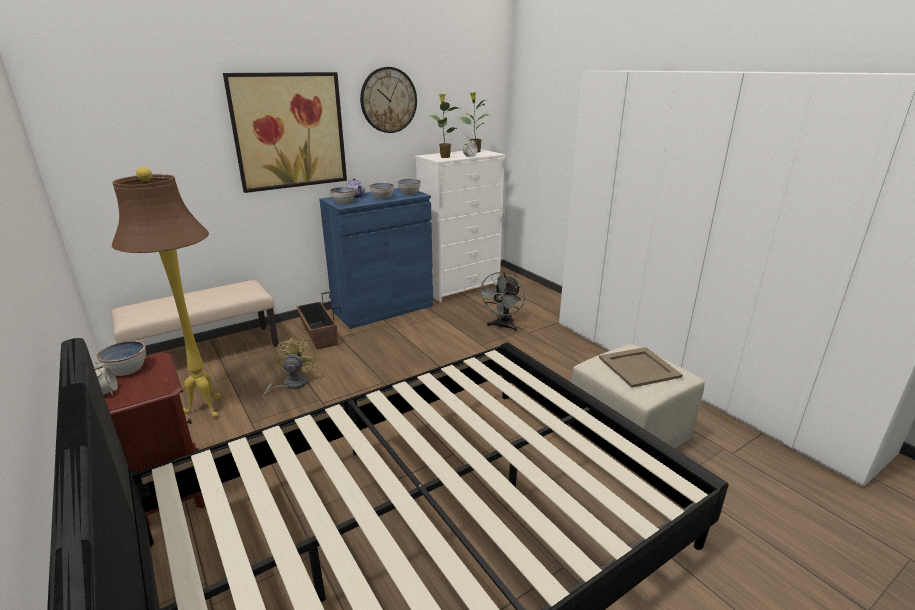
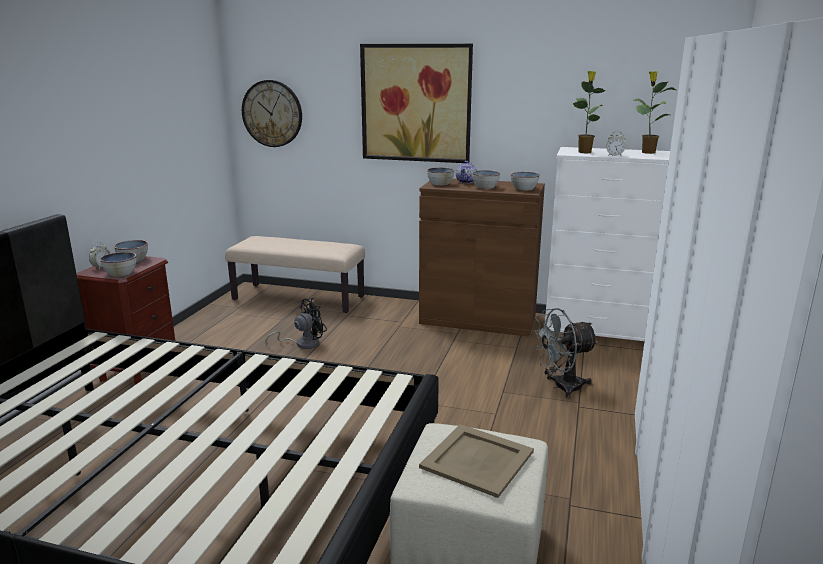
camera: 50 degrees right, 5 degrees down
(156, 385) = (121, 273): none -> bowl
(204, 410) = (234, 333): brown floor lamp -> none
(291, 385) = (302, 344): yellow fan -> black fan
(319, 336) = (386, 318): planter -> none
(383, 308) = (478, 319): blue cabinet -> brown cabinet
(388, 100) = (536, 77): wall clock -> wall clock (272, 113)

